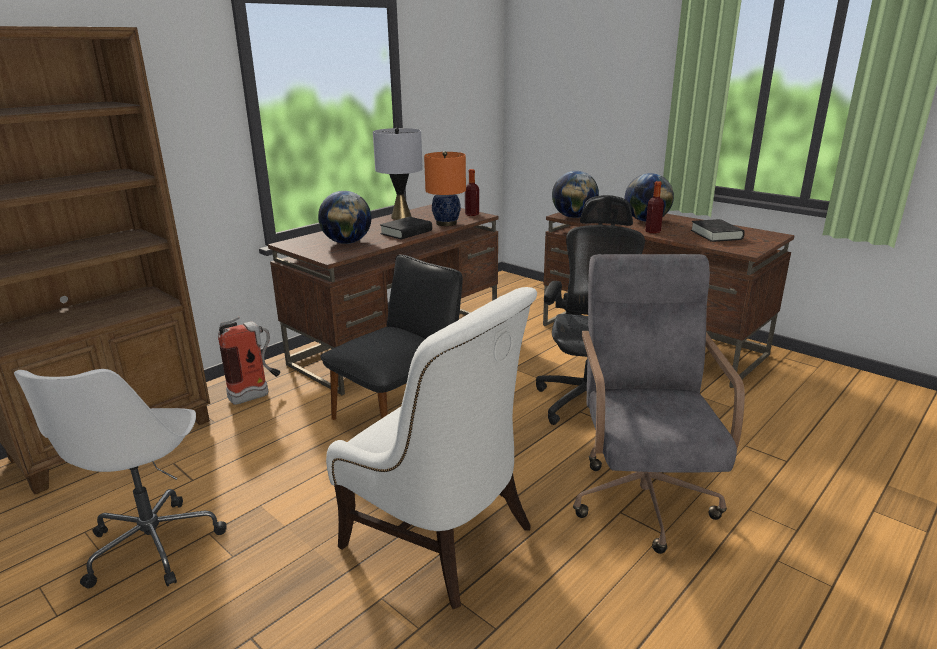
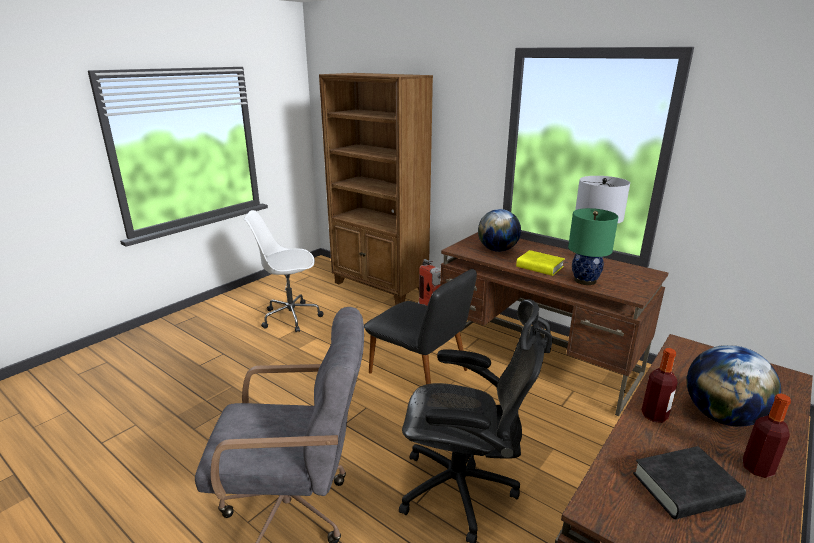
camera: 85 degrees right, 0 degrees up
(406, 232) = (539, 267): black book -> yellow book
(441, 536) = (275, 403): white chair -> none
(446, 223) = (584, 280): orange table lamp -> green table lamp
(472, 214) = (632, 291): bottle -> bottle (757, 468)
(573, 217) = (683, 352): globe -> none

